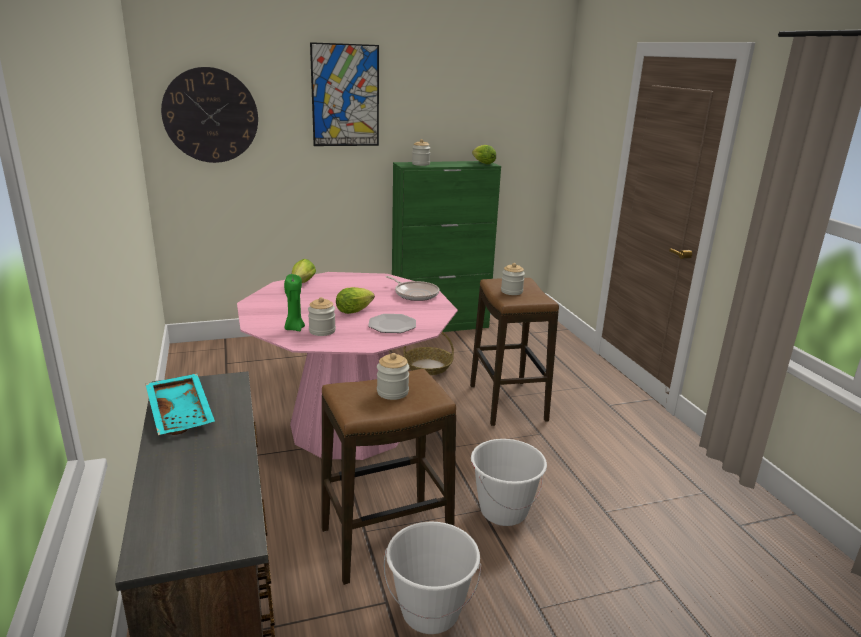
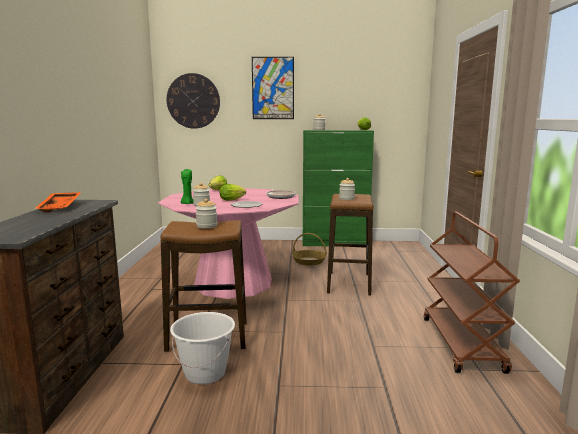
camera: 20 degrees right, 10 degrees down
(182, 413) = (61, 207): turquoise tray -> orange tray
(503, 511) = (297, 334): white bucket -> none
(699, 488) = (462, 344): none -> brown cart

